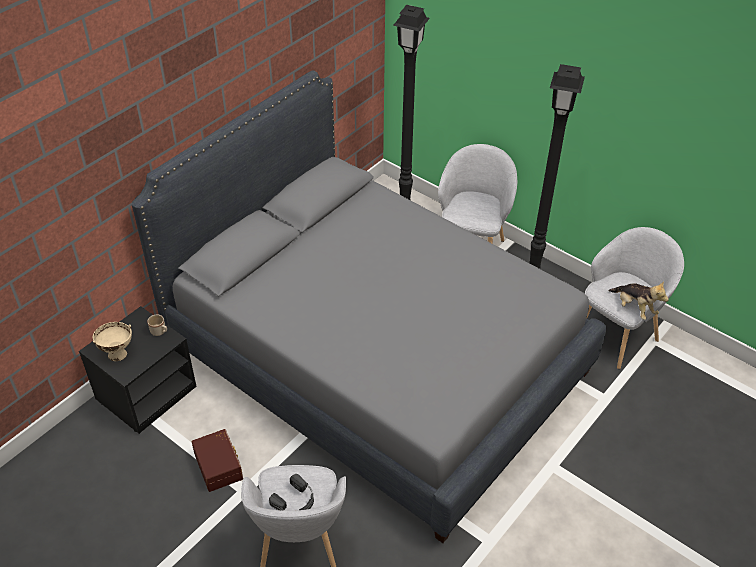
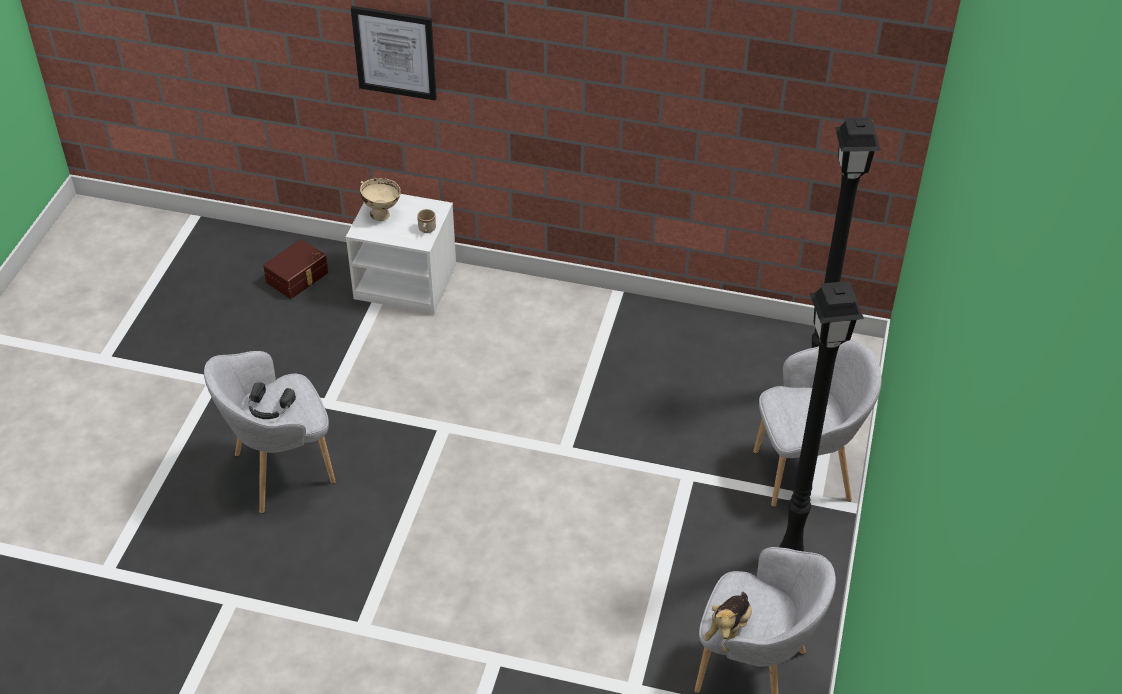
camera: 65 degrees right, 0 degrees up
(66, 215) = (395, 52): none -> picture
(146, 392) = (406, 282): black nightstand -> white nightstand
(219, 465) = (347, 373): brown storage box -> brown storage box (298, 278)
(377, 359) = (560, 444): grey bed -> none

